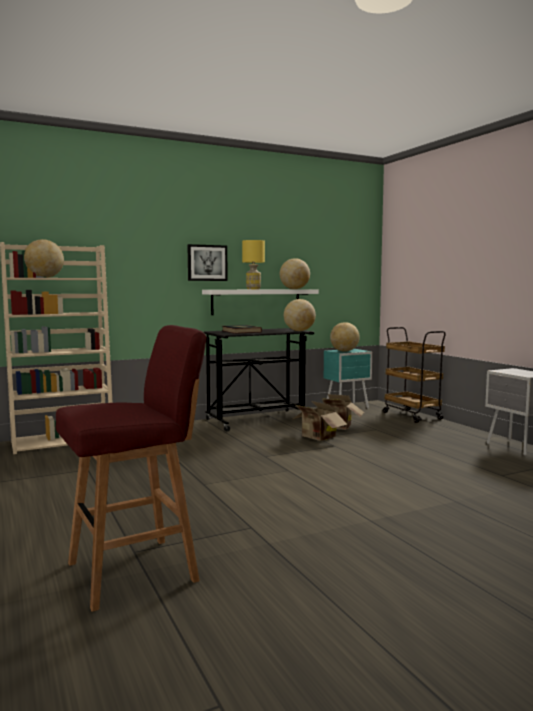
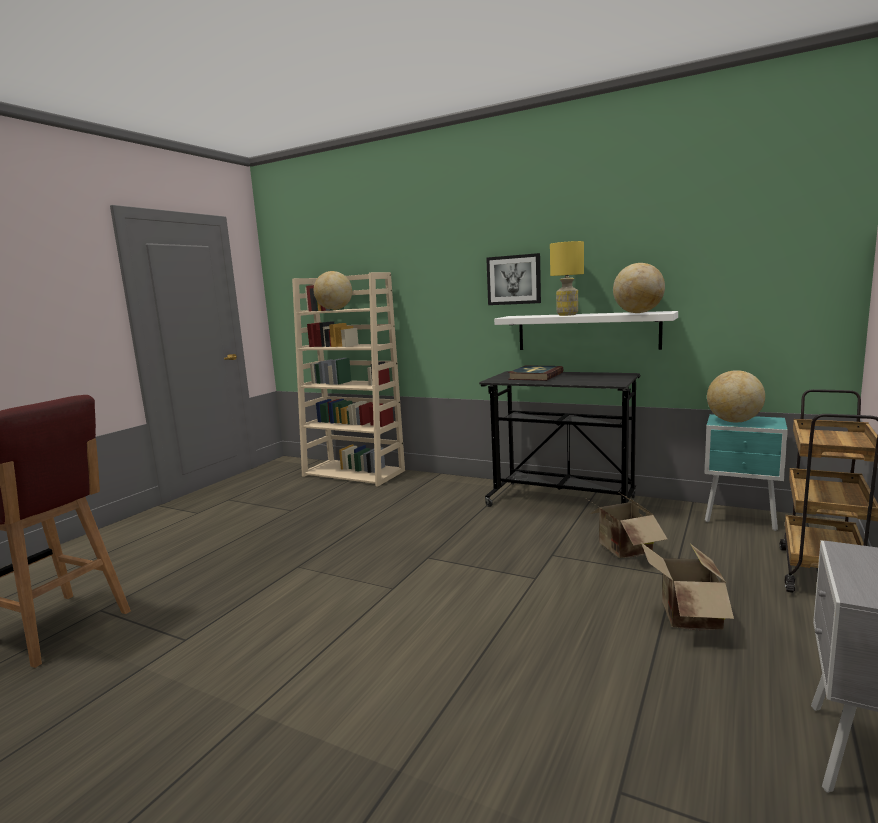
camera: 55 degrees right, 5 degrees up
(299, 331) = (610, 382): globe -> none
(317, 438) = (550, 556): cardboard box -> cardboard box (685, 617)

